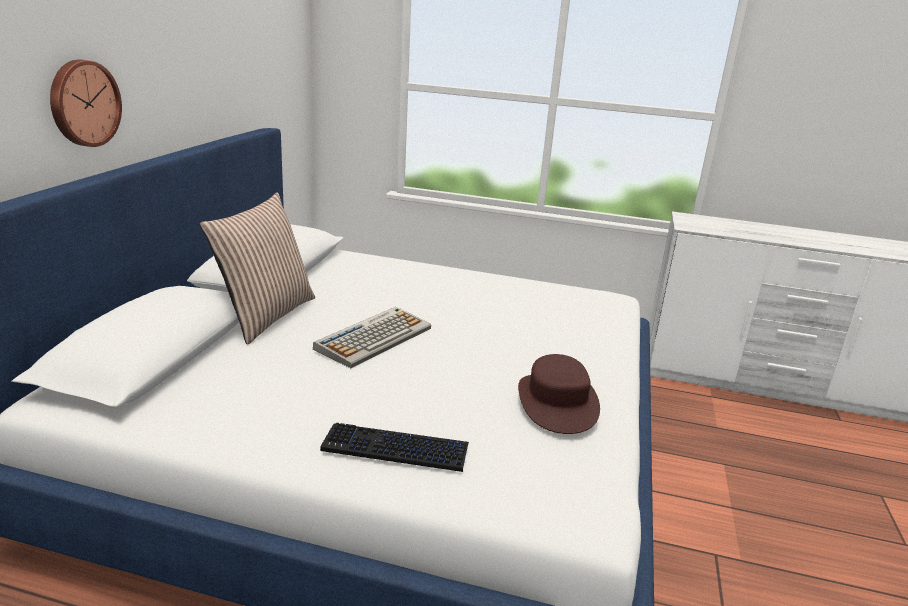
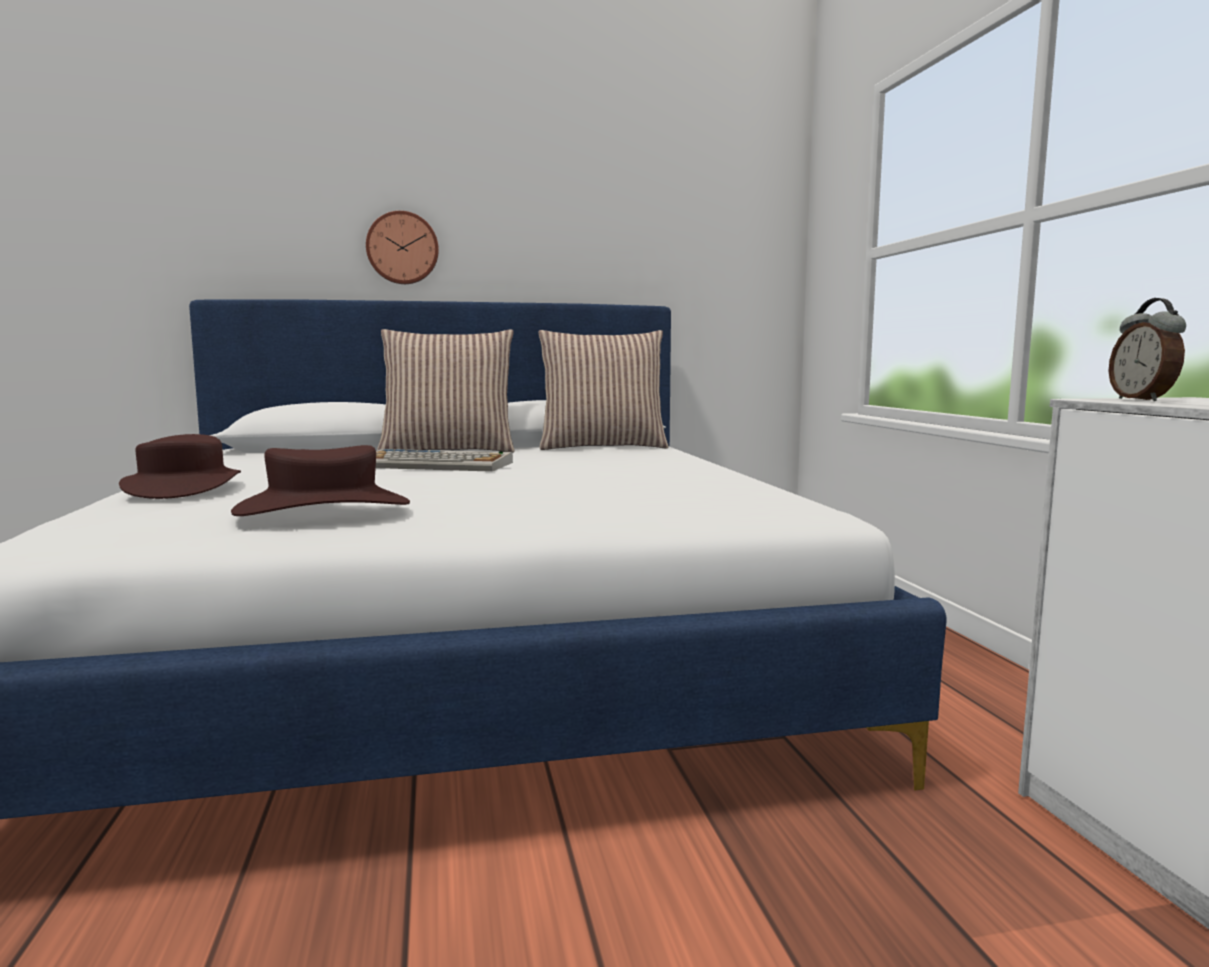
camera: 65 degrees right, 15 degrees down
(326, 267) = (602, 446): none -> pillow
(395, 448) = (183, 487): keyboard -> brown hat
(693, 225) = (1143, 399): none -> alarm clock

